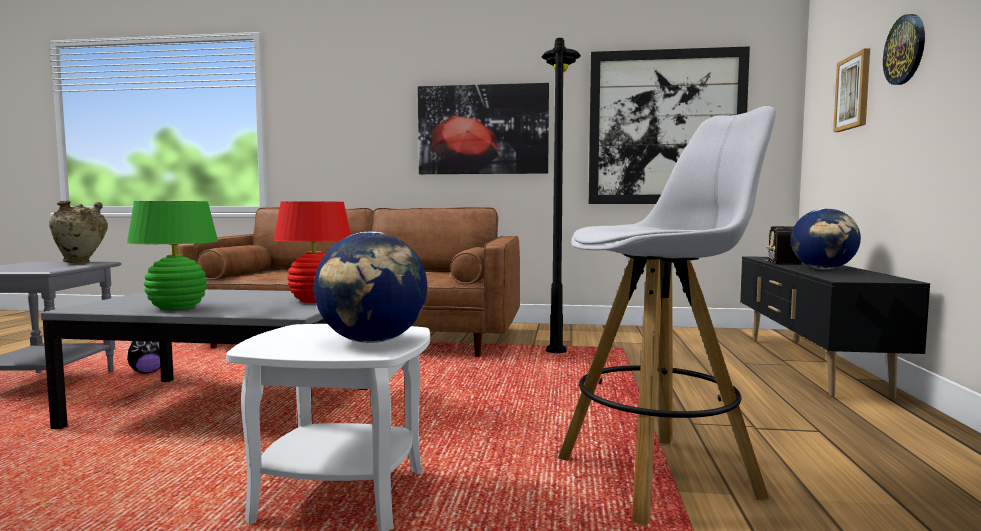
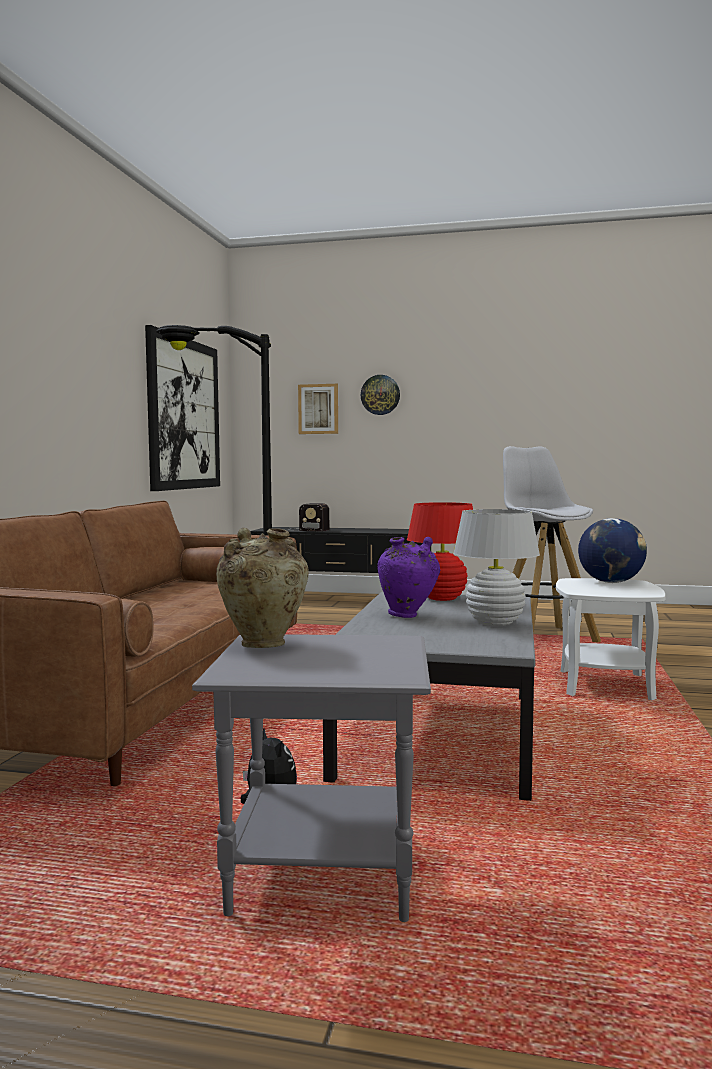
camera: 85 degrees left, 0 degrees up
(177, 308) = (495, 623): green table lamp -> white table lamp
(239, 296) = (408, 616): none -> purple vase
(483, 130) = (78, 397): picture -> none
(823, 269) = (359, 530): globe -> none

